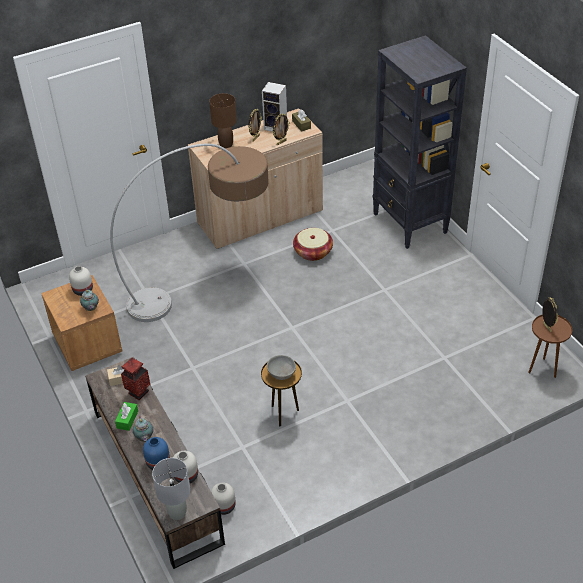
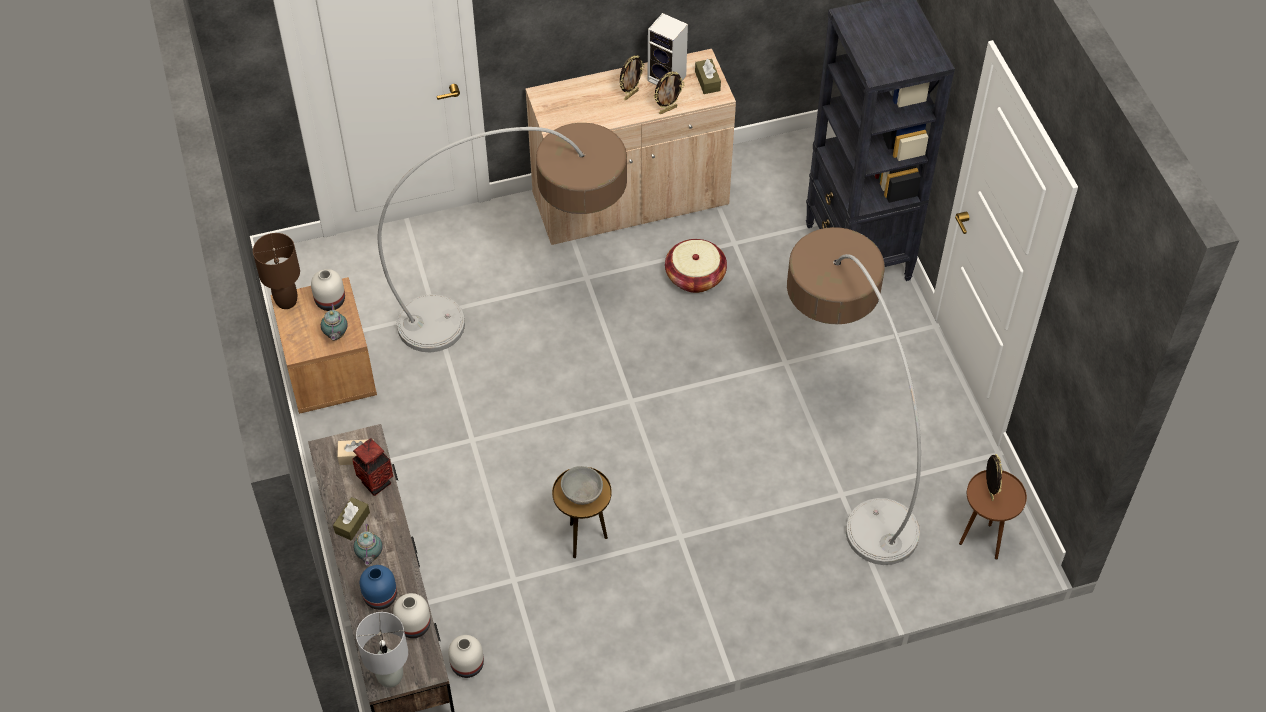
camera: 10 degrees right, 10 degrees up
(127, 419) = (352, 522): green tissue box -> brown tissue box
(226, 145) = (583, 99): brown table lamp -> brown table lamp (287, 301)
(437, 334) = (843, 453): none -> floor lamp

